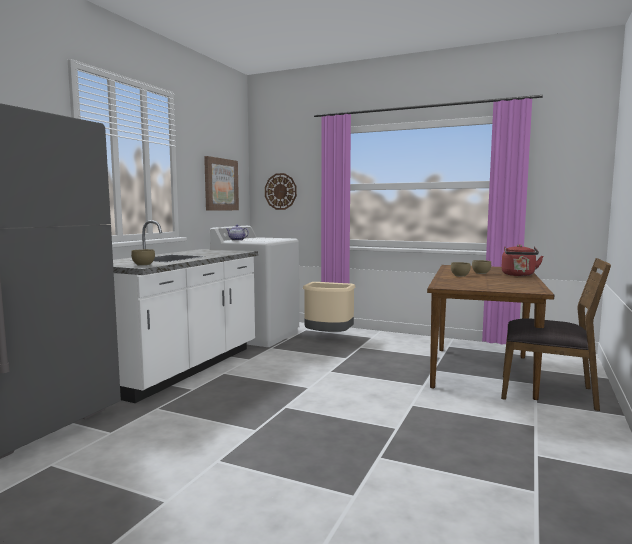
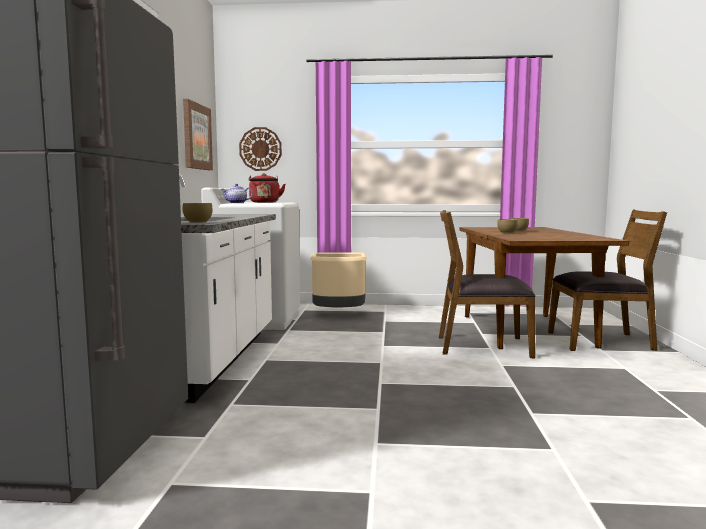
camera: 20 degrees left, 0 degrees up
(417, 383) = (482, 346): none -> brown chair
(518, 275) = (555, 231): red kettle -> red kettle (264, 202)

